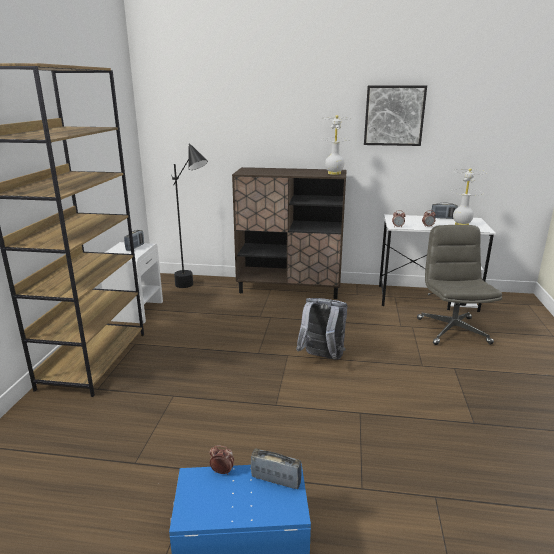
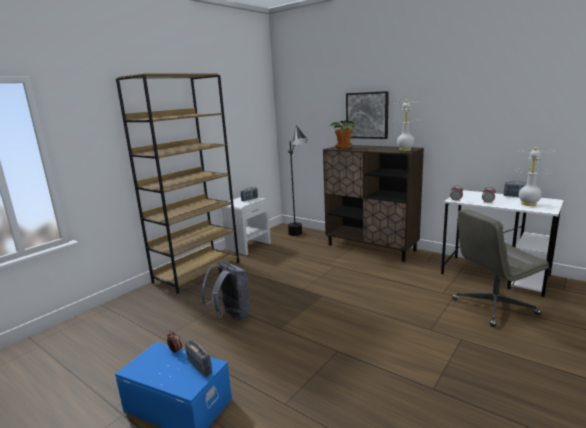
camera: 30 degrees right, 5 degrees down
(256, 172) = (343, 148): none -> potted plant
(321, 358) = (346, 303): grey backpack -> grey backpack (230, 316)
(394, 115) = (468, 98): picture -> picture (367, 115)
(452, 330) = (493, 307): grey office chair -> grey office chair turned 135 degrees counterclockwise

